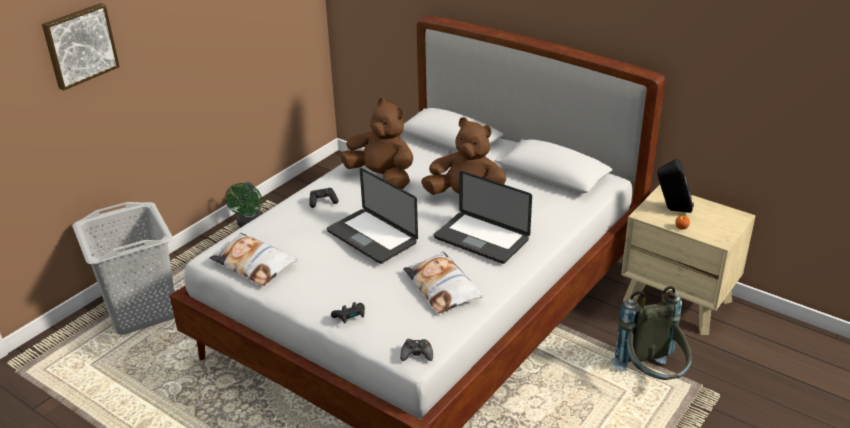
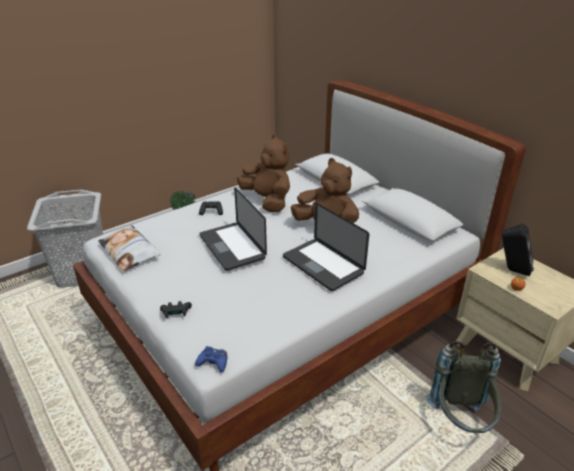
camera: 15 degrees right, 0 degrees up
(79, 45) = (49, 62): picture -> none
(417, 354) = (213, 362): black game controller -> blue game controller
(442, 287) = (268, 302): pillow -> none

